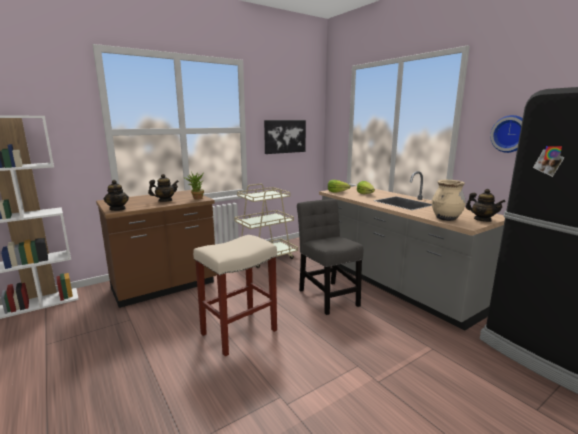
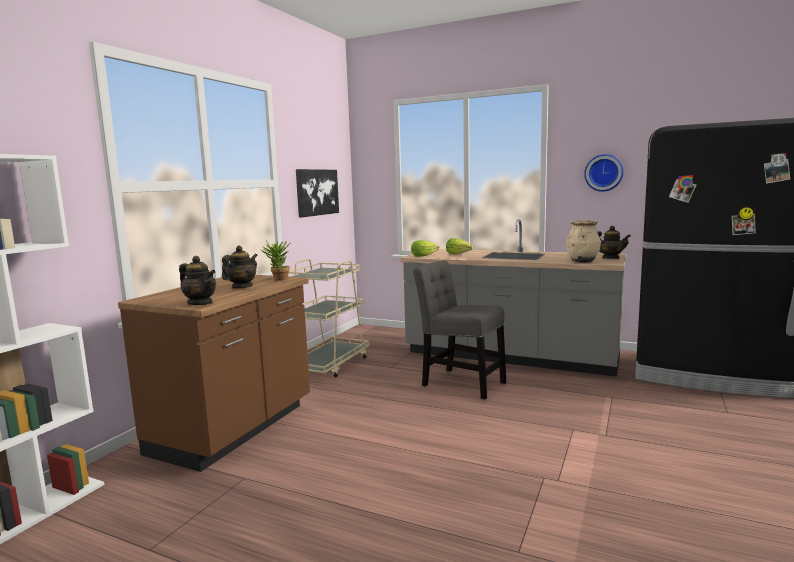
camera: 30 degrees left, 5 degrees down
(238, 332) = (416, 443): beige stool -> none

